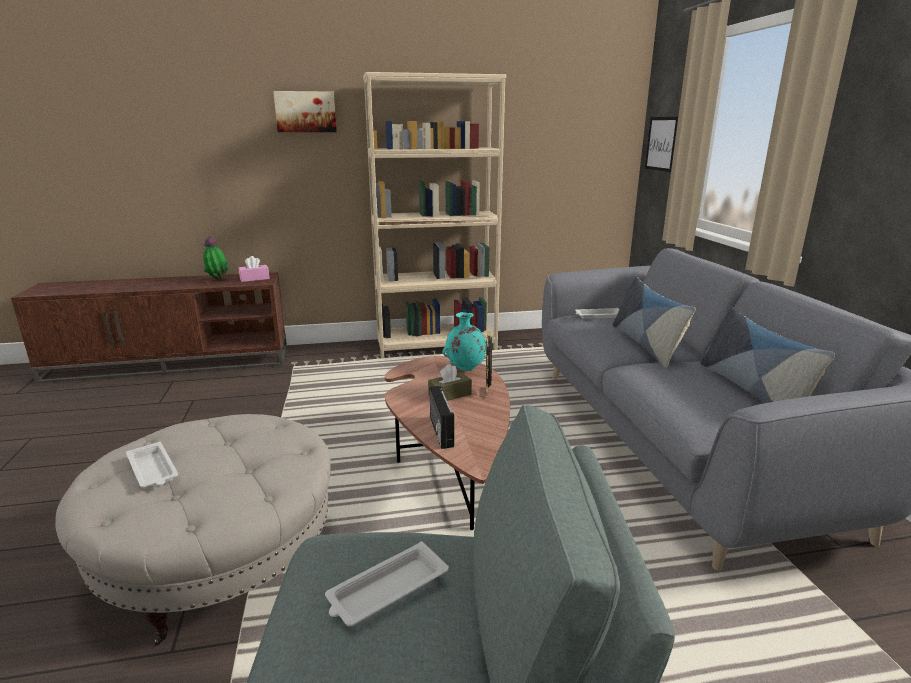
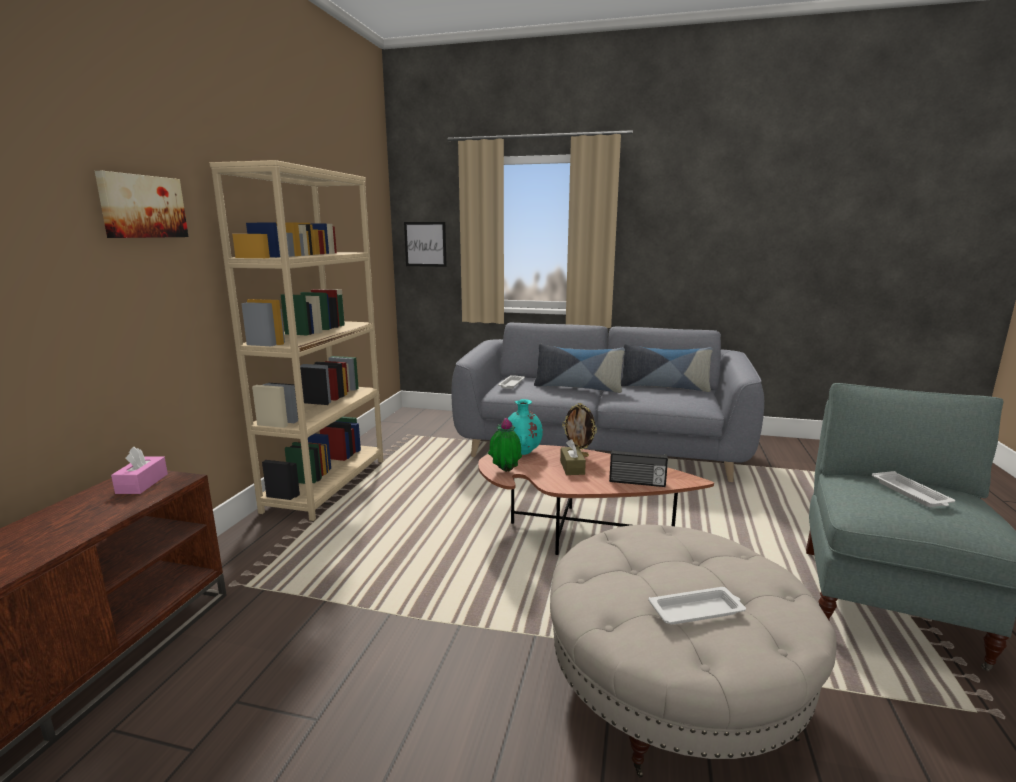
camera: 65 degrees left, 5 degrees down
(218, 280) = (84, 511): potted plant -> potted plant (505, 472)

